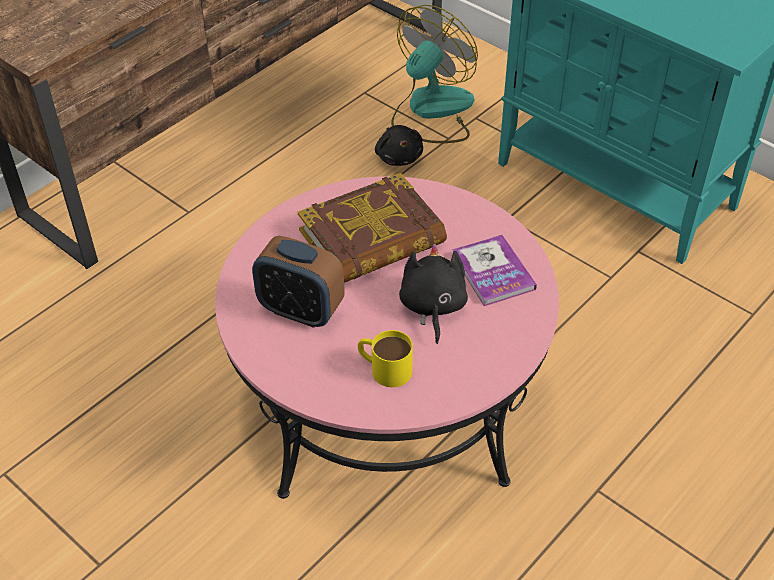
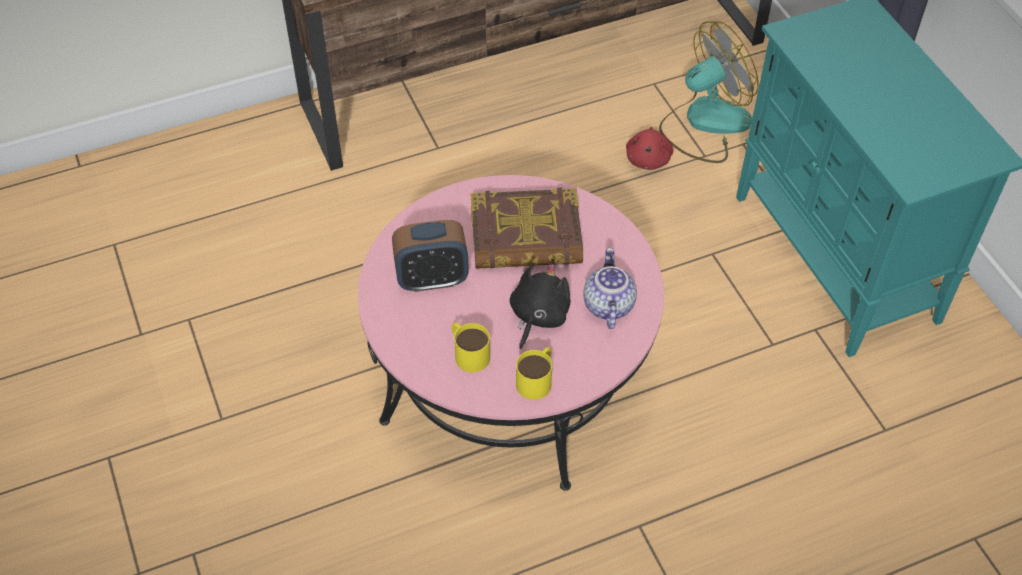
camera: 25 degrees right, 5 degrees up
(301, 310) = (432, 279): alarm clock -> alarm clock turned 60 degrees counterclockwise
(399, 156) = (648, 158): black plush toy -> red plush toy
(471, 366) = (537, 379): none -> yellow mug
(493, 272) = (607, 305): book -> teapot

